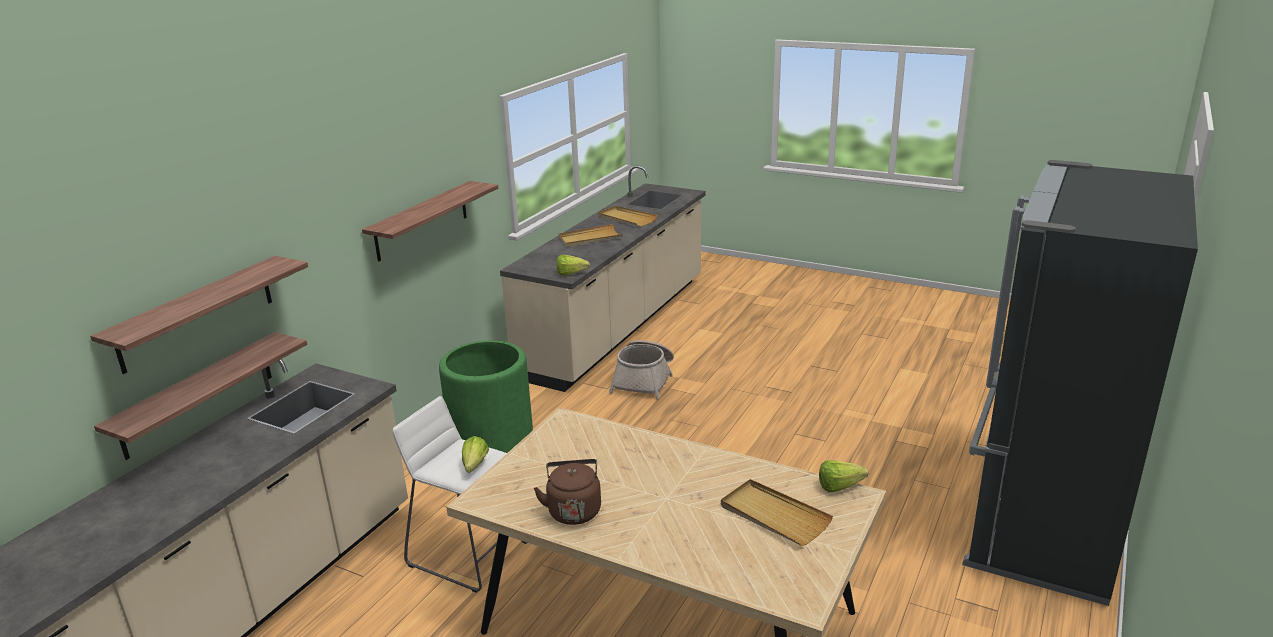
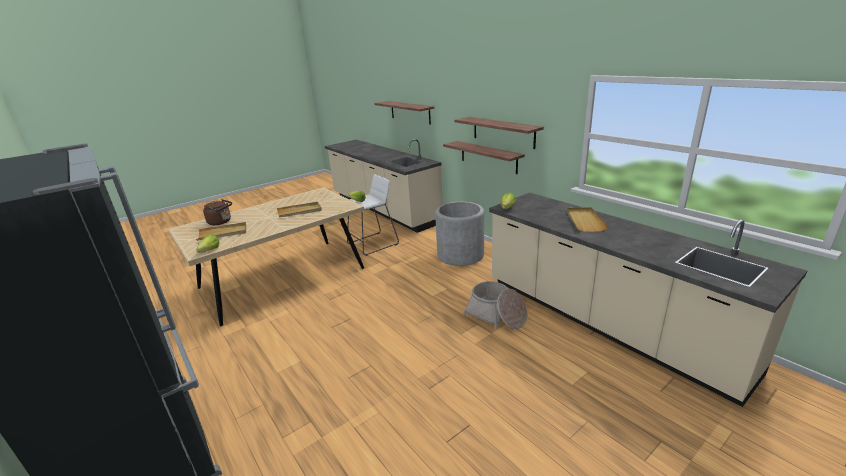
camera: 115 degrees right, 0 degrees up
(198, 395) = (407, 140): shelf -> shelf (488, 157)
(491, 436) = (460, 255): green planter -> grey planter
(573, 510) = (289, 202): brown kettle -> brown kettle (221, 222)
(626, 218) = (641, 241): beige tray -> beige tray (299, 211)

